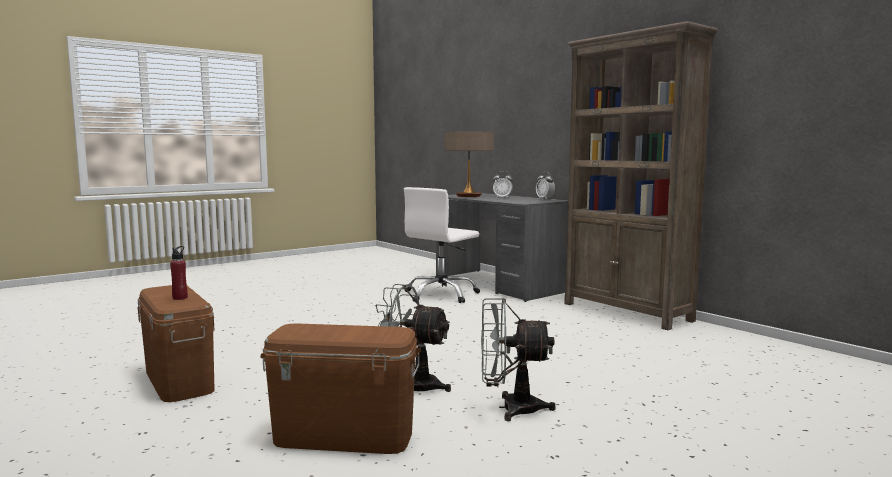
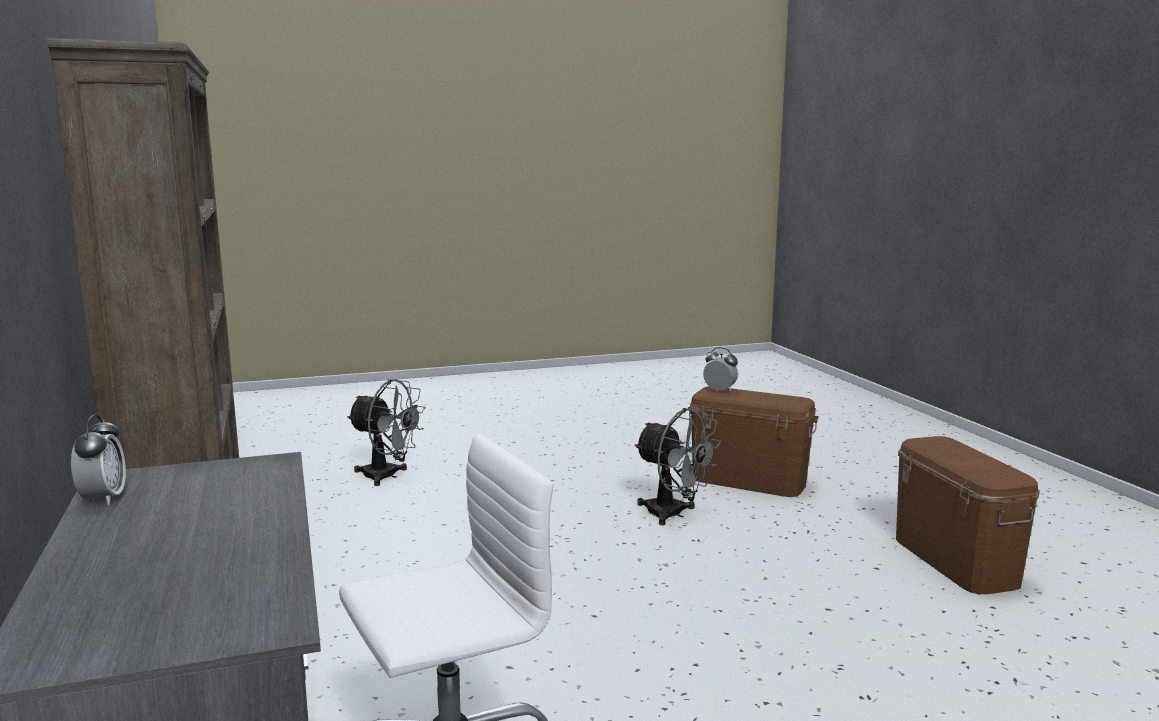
camera: 160 degrees left, 5 degrees up
(180, 298) = (950, 452): red bottle -> none
(468, 196) = (217, 589): table lamp -> none
(502, 198) = (180, 532): alarm clock -> alarm clock (720, 391)
(510, 408) = (597, 482): grey fan -> grey fan (387, 476)

